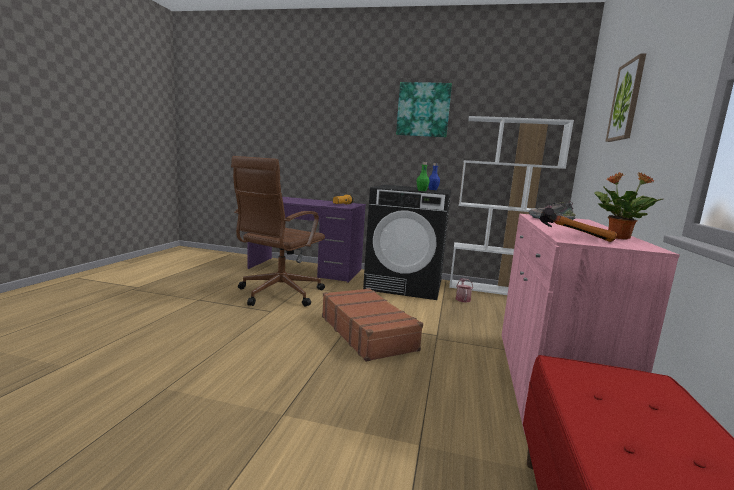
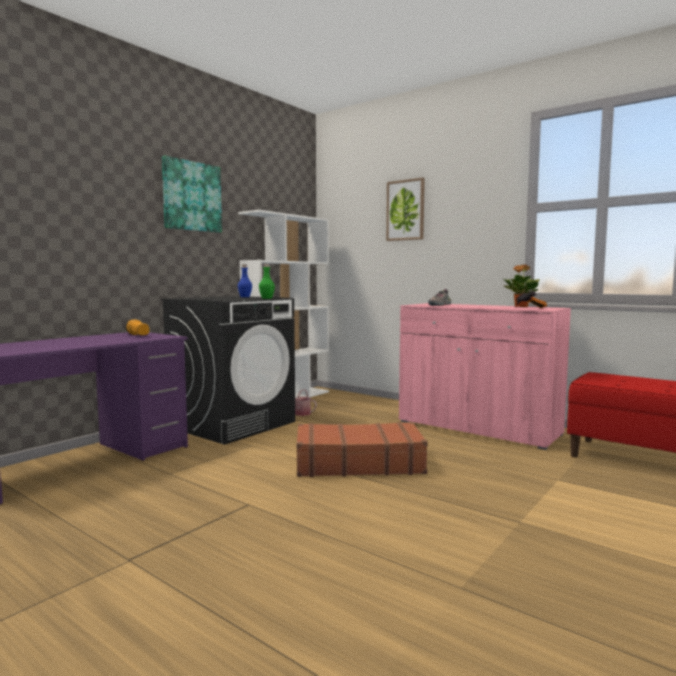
camera: 65 degrees left, 5 degrees down
(278, 294) = (180, 493): brown office chair -> none

